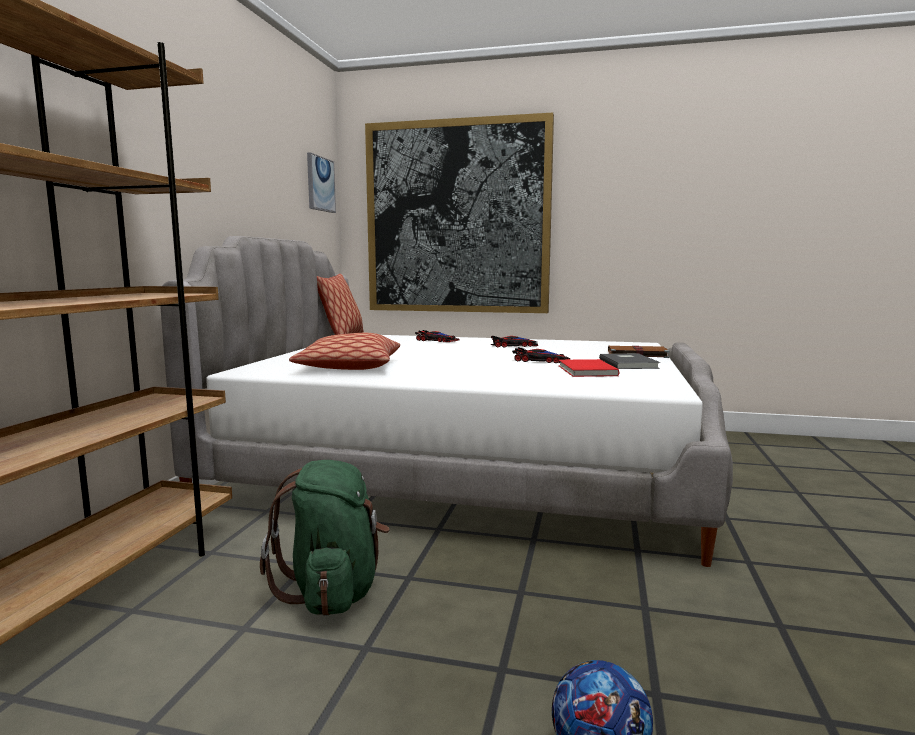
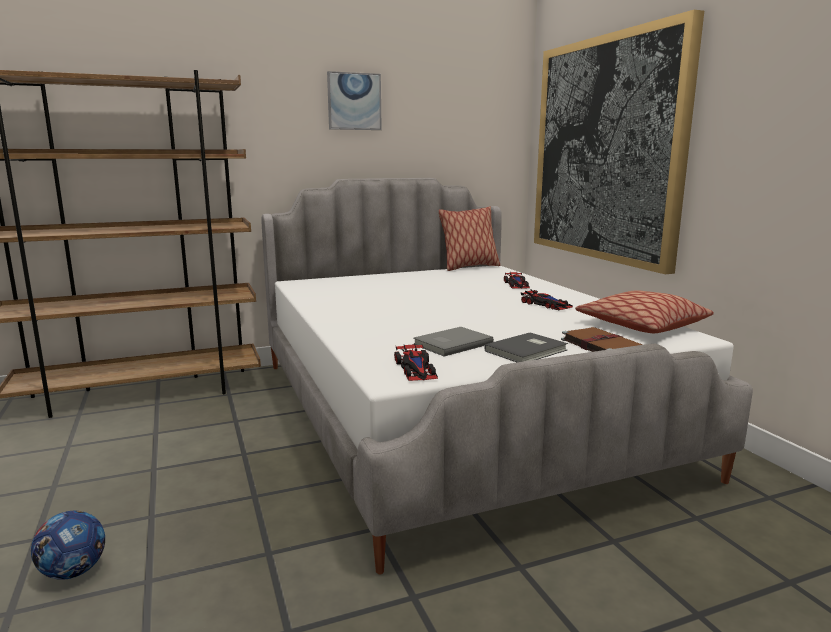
camera: 55 degrees right, 5 degrees up
(320, 184) = (491, 119): picture -> picture (354, 101)
(333, 591) = (210, 439): green backpack -> none
(348, 367) = (345, 294): pillow -> pillow (641, 326)
(541, 361) = (476, 325): toy car -> toy car (415, 369)
(585, 371) = (451, 343): red book -> grey book

